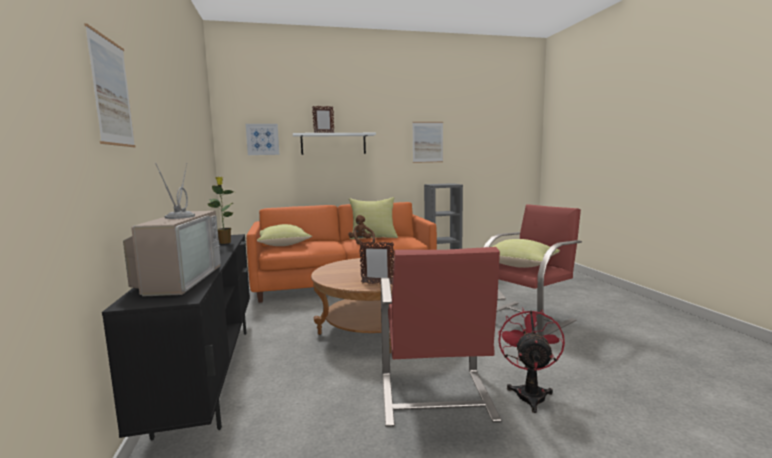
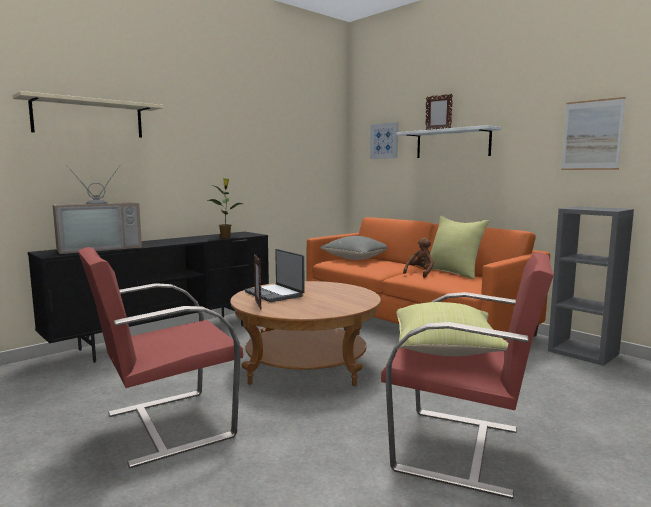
camera: 60 degrees right, 0 degrees up
(111, 92) = (89, 118): picture -> beige shelf
(283, 245) = (357, 259): yellow pillow -> grey pillow
(352, 276) = (275, 294): none -> laptop
(529, 393) = (202, 479): red fan -> none

